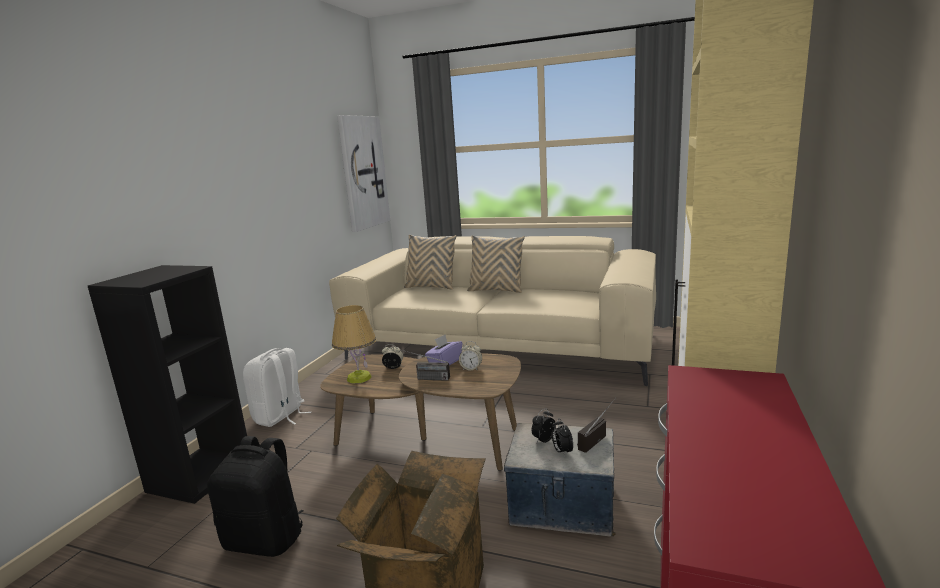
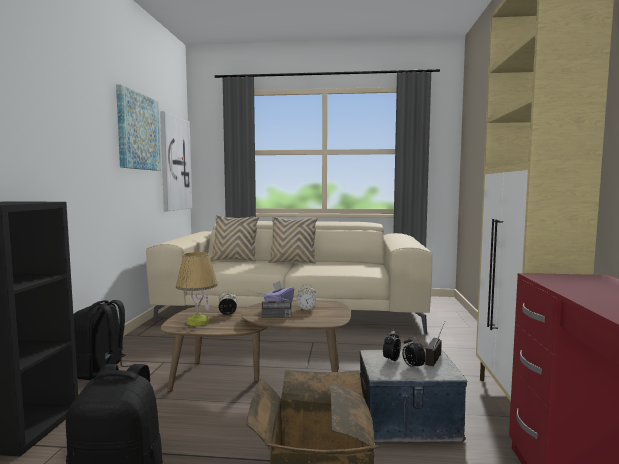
camera: 15 degrees left, 10 degrees down
(280, 416) = (101, 371): white backpack -> black backpack
(309, 149) = (138, 131): none -> picture

